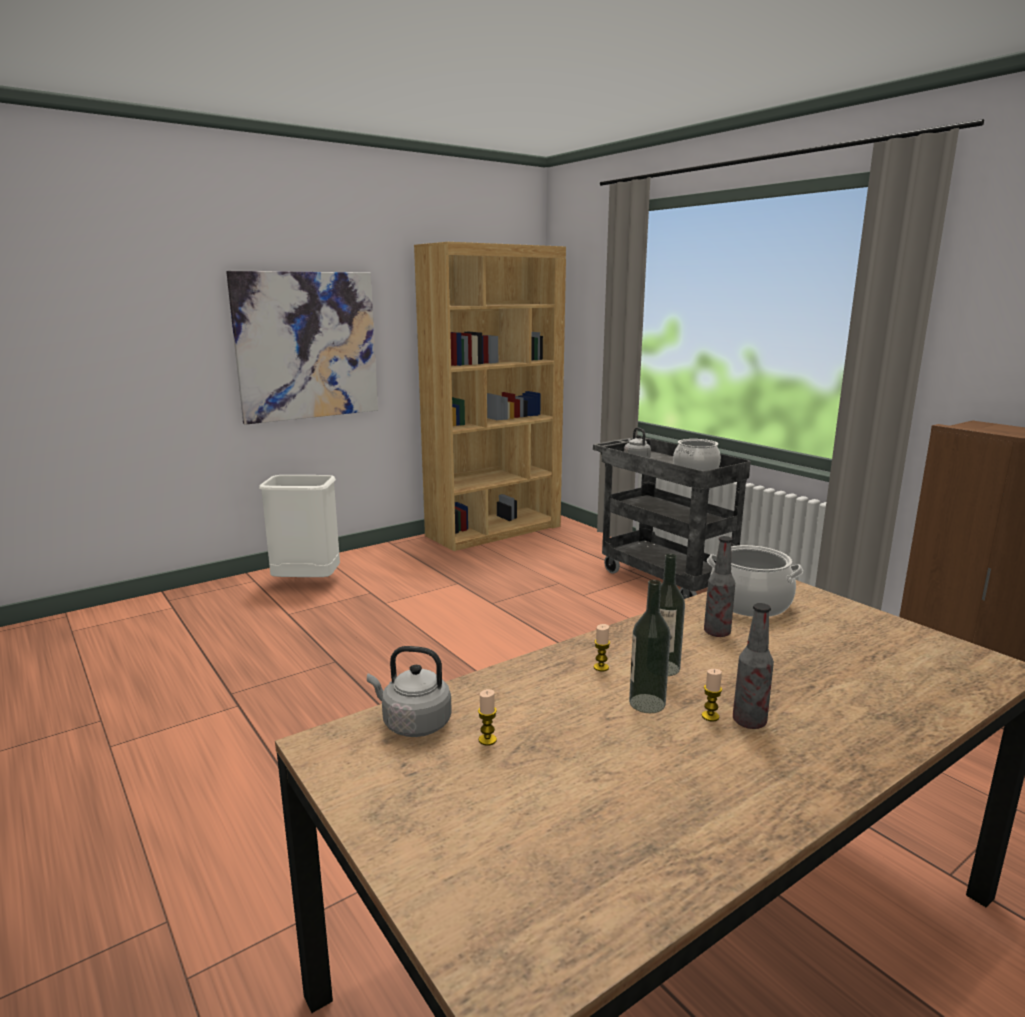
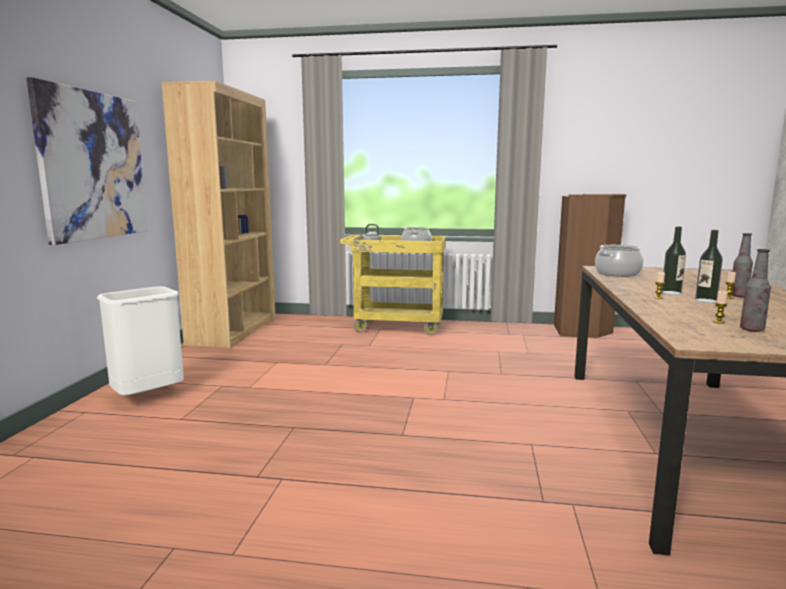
camera: 45 degrees left, 5 degrees down
(413, 724) = (686, 327): grey kettle -> none
(660, 581) = (394, 328): black cart -> yellow cart
(717, 633) = (643, 282): bottle -> bottle (751, 329)

